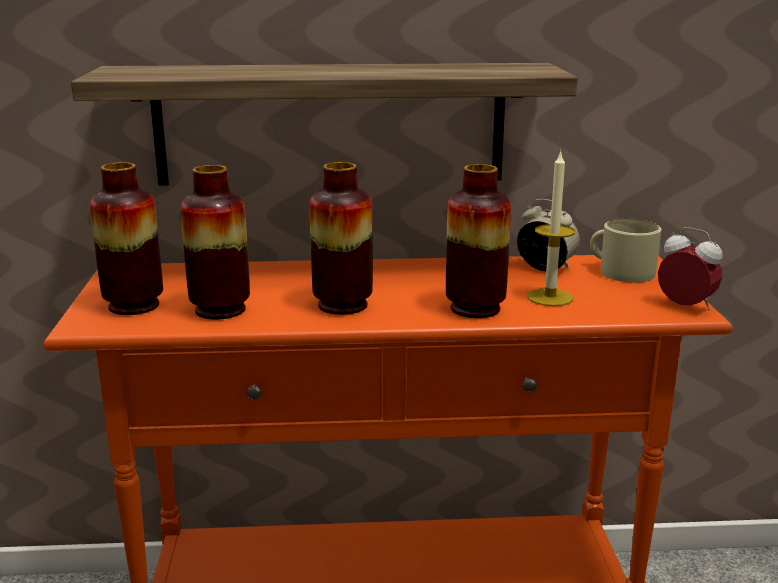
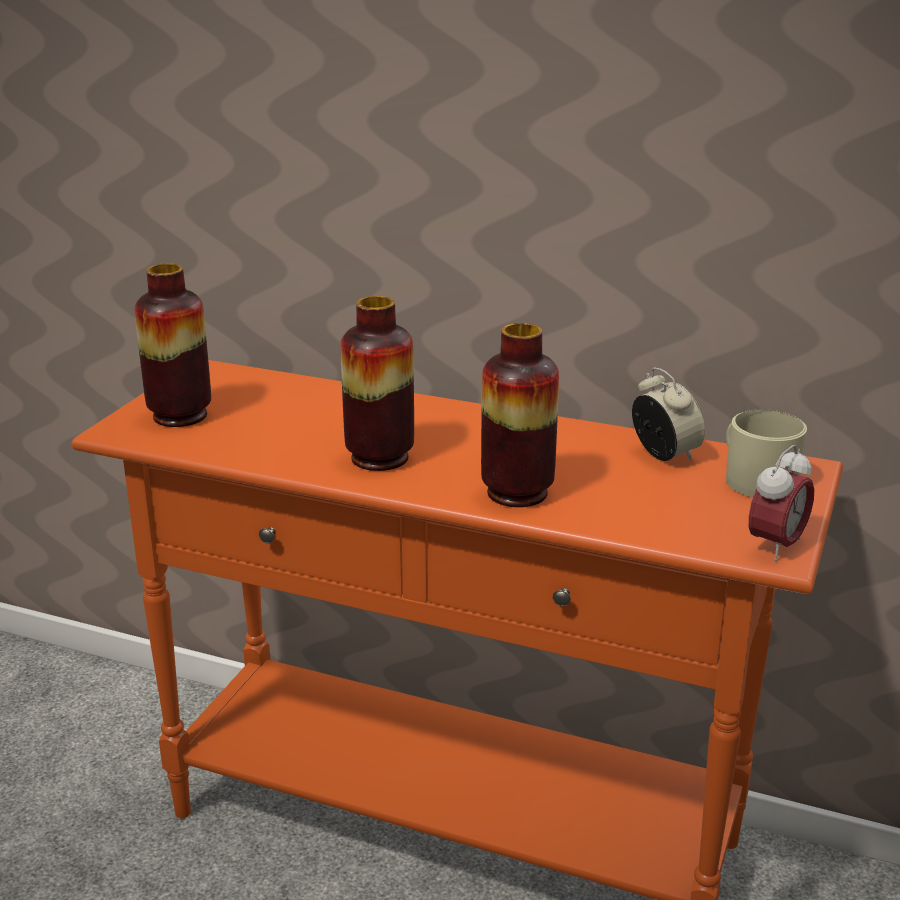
camera: 25 degrees right, 5 degrees up
(220, 310) = (254, 438): vase -> none
(330, 124) = (440, 236): shelf -> none
(550, 297) = (621, 496): candle -> none
(685, 307) = (776, 546): alarm clock -> alarm clock turned 60 degrees clockwise

